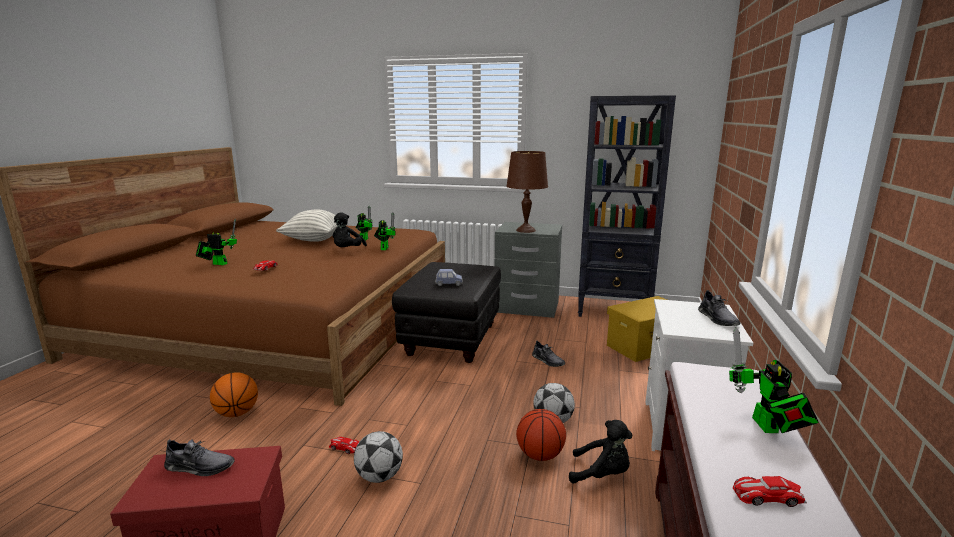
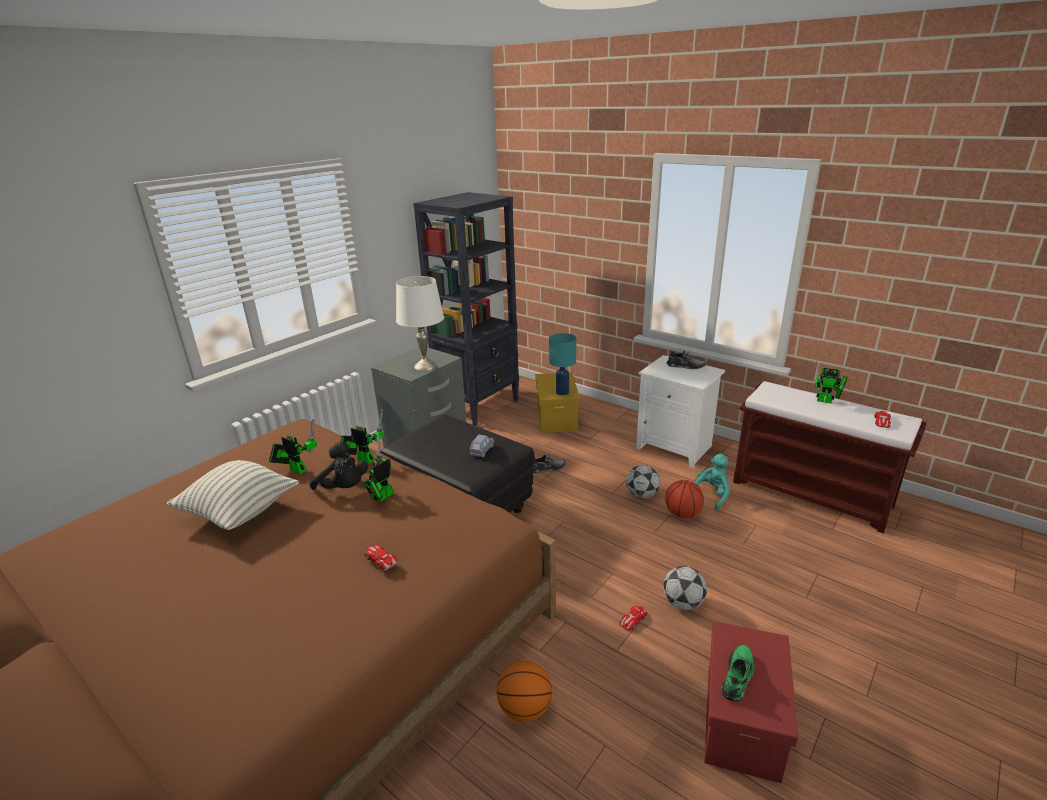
camera: 65 degrees left, 10 degrees up
(199, 467) = (738, 676): grey shoe -> green shoe
(218, 263) = (288, 615): toy robot -> toy robot (382, 497)
(526, 230) = (425, 366): brown table lamp -> white table lamp
(602, 474) = (711, 495): black plush toy -> turquoise plush toy
(638, 312) = (562, 392): none -> turquoise table lamp

